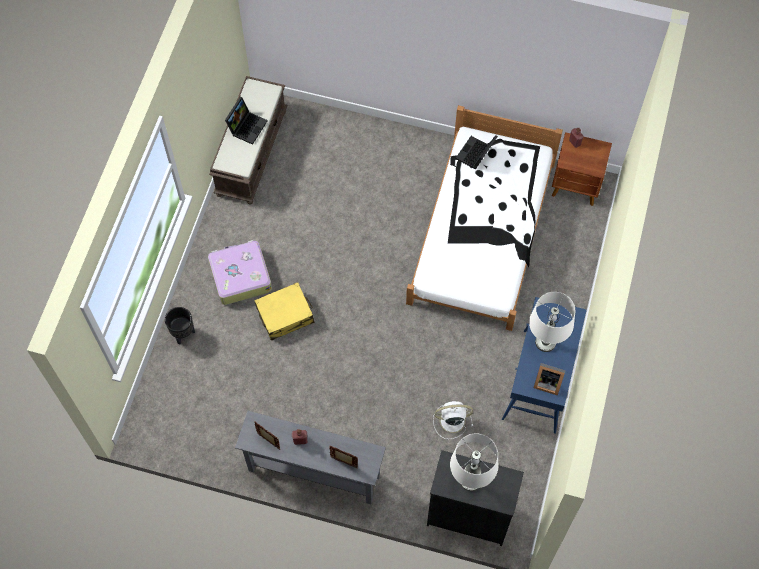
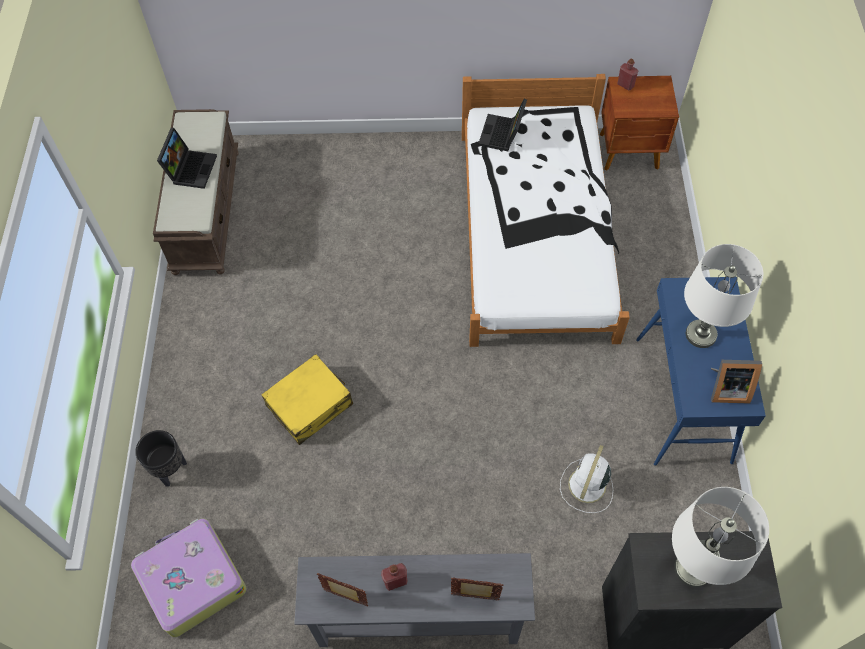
camera: 15 degrees left, 5 degrees down
(240, 276) = (232, 369): suitcase -> suitcase (191, 580)
(451, 420) = (586, 486): white fan -> white fan turned 45 degrees counterclockwise

